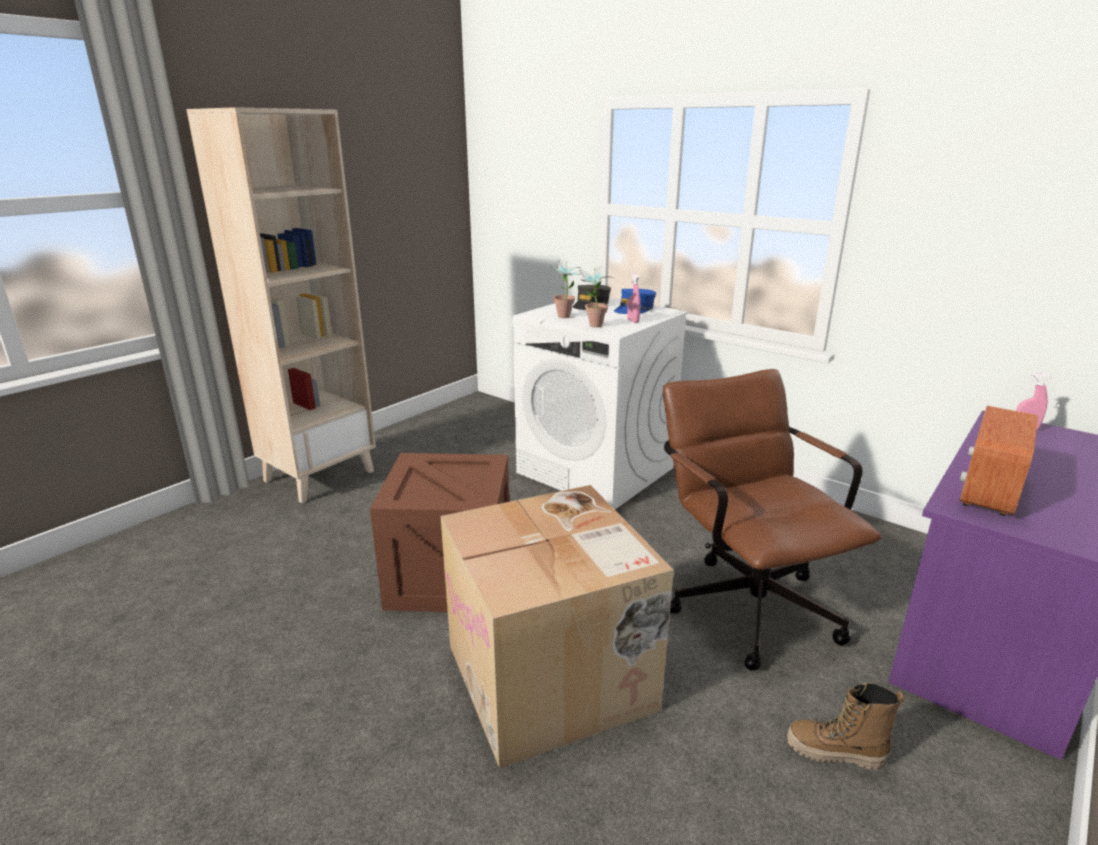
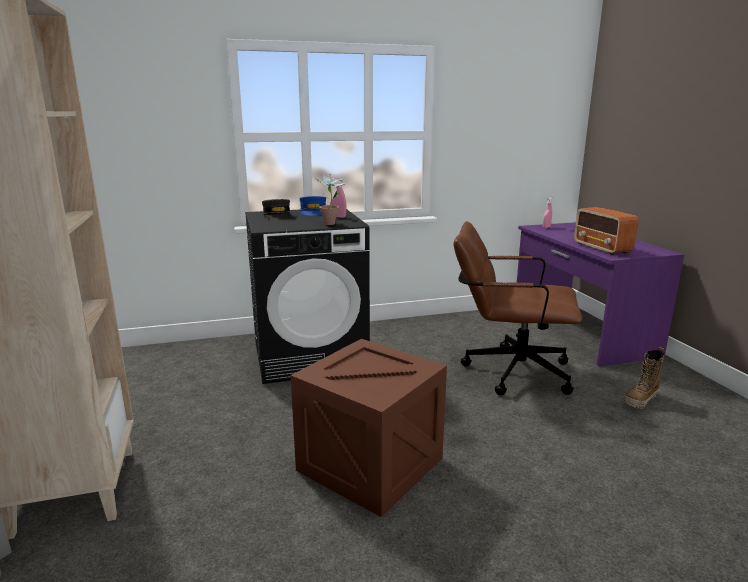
camera: 55 degrees left, 5 degrees down
(553, 678) = (531, 461): cardboard box -> none
(565, 317) = (293, 225): potted plant -> none
(596, 470) = (310, 355): white washing machine -> black washing machine

